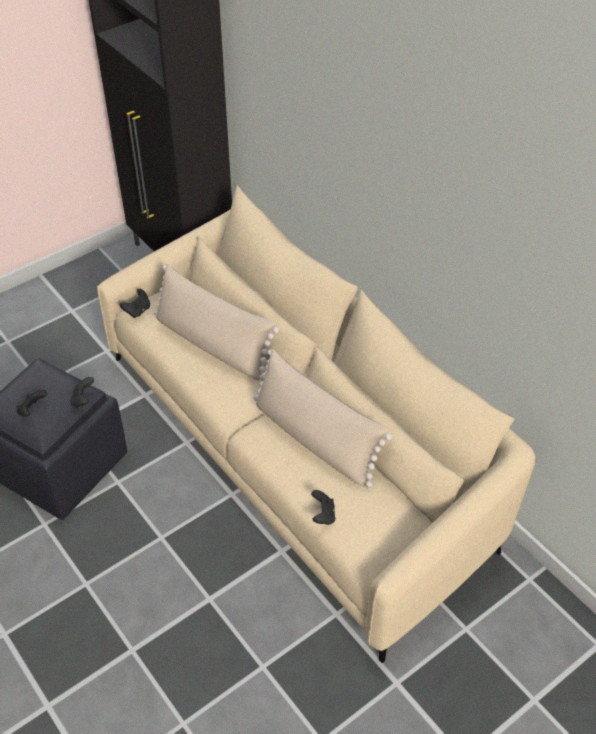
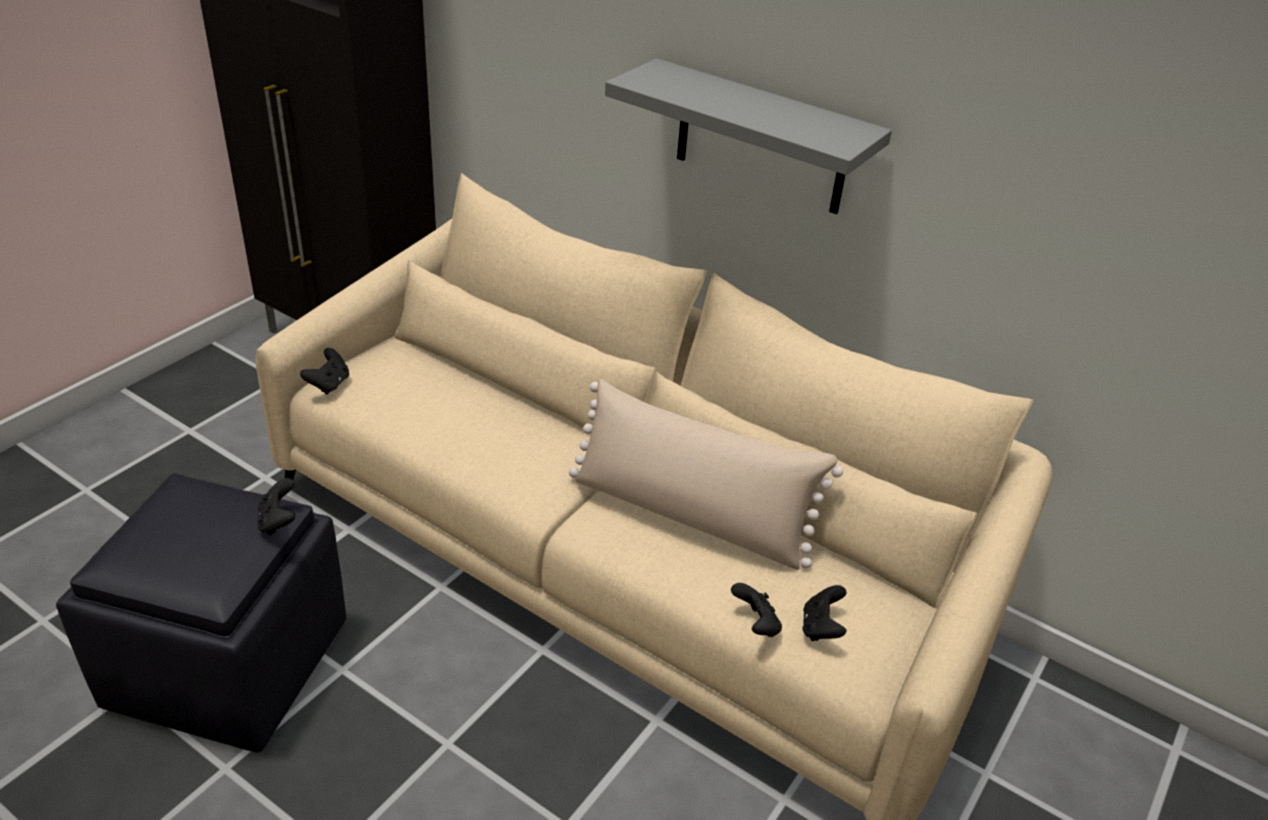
camera: 20 degrees left, 10 degrees down
(32, 410) = (187, 553): black game controller -> black game controller (821, 628)
(213, 344) = (470, 412): beige pillow -> none
(394, 214) = (761, 139): none -> grey shelf

